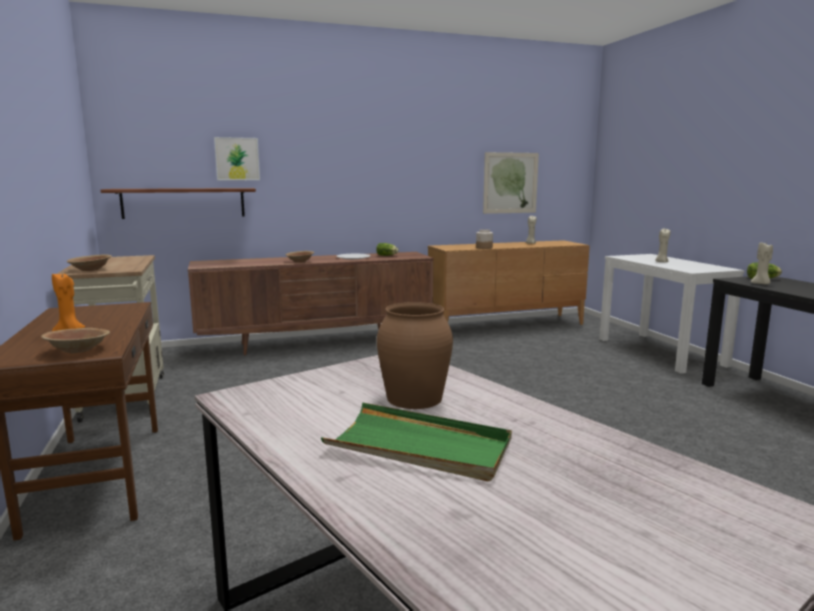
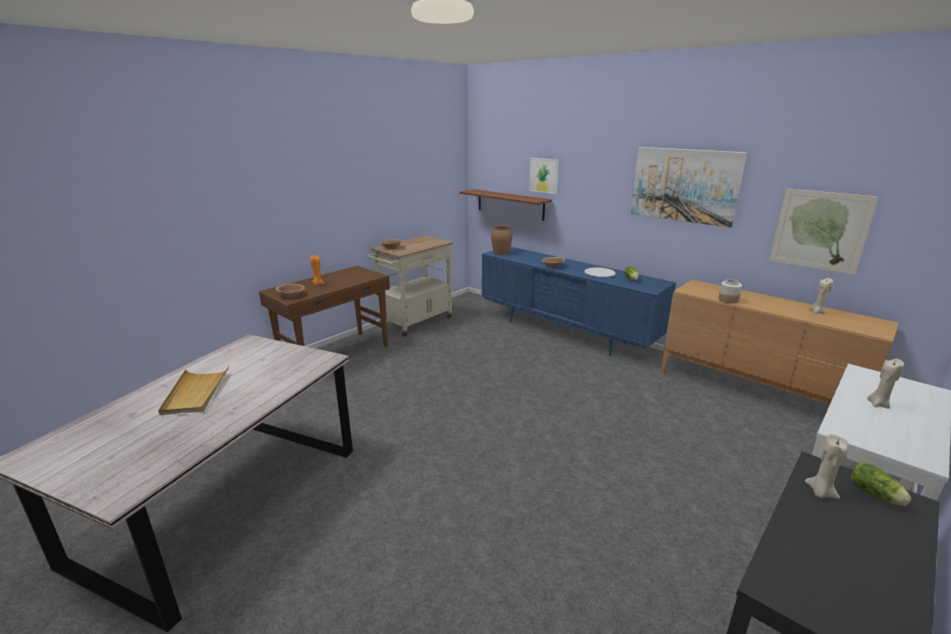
camera: 60 degrees right, 10 degrees up
(317, 342) = (566, 333): brown cabinet -> blue cabinet
(406, 156) = (684, 185): none -> picture
(414, 398) = (258, 377): brown vase -> brown vase (501, 253)
(419, 447) = (196, 393): green tray -> beige tray

